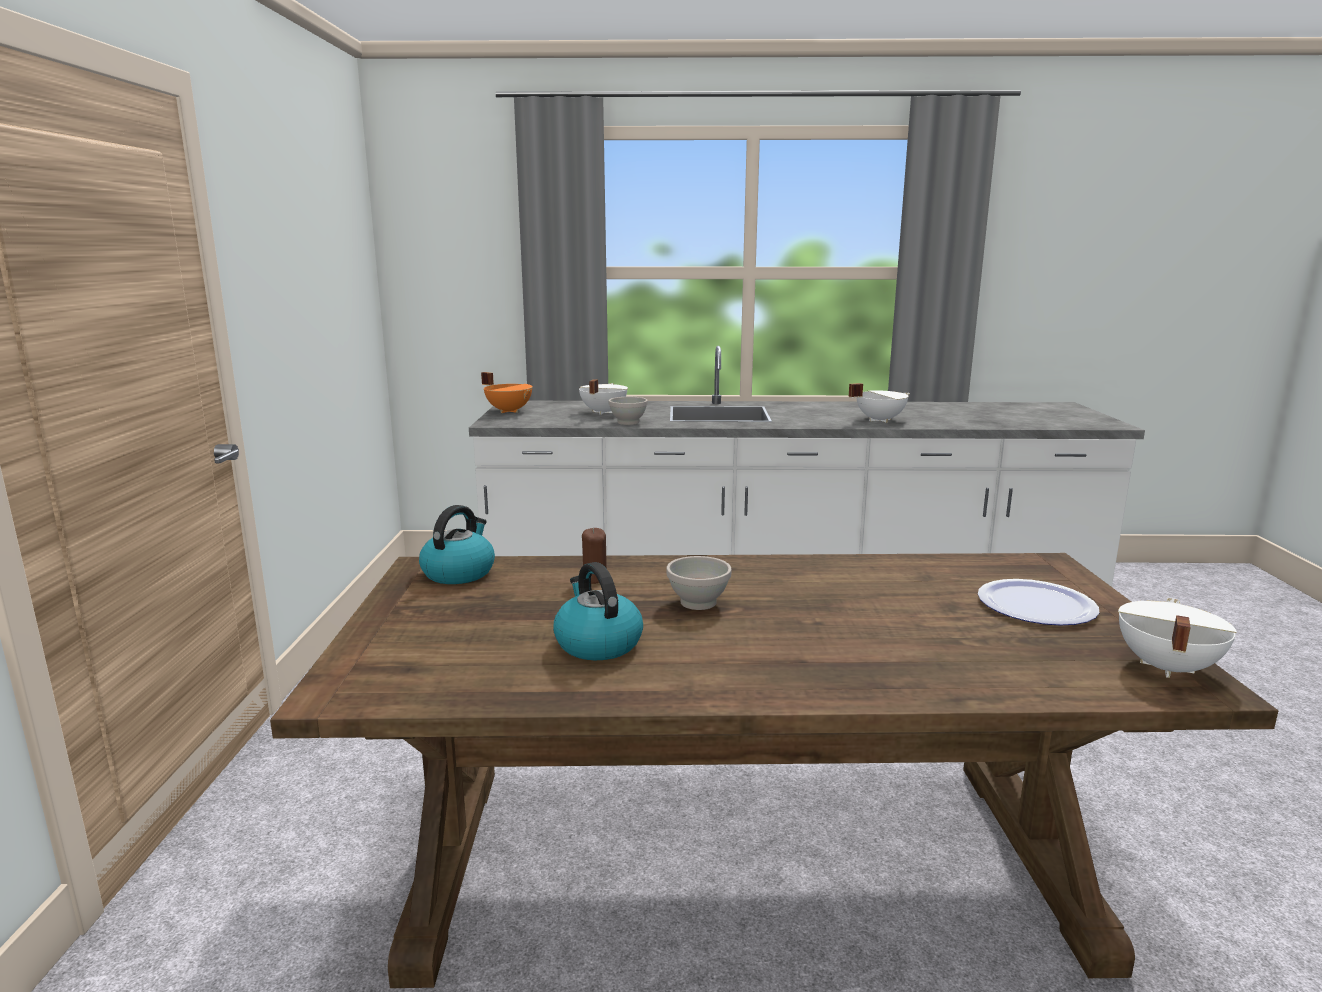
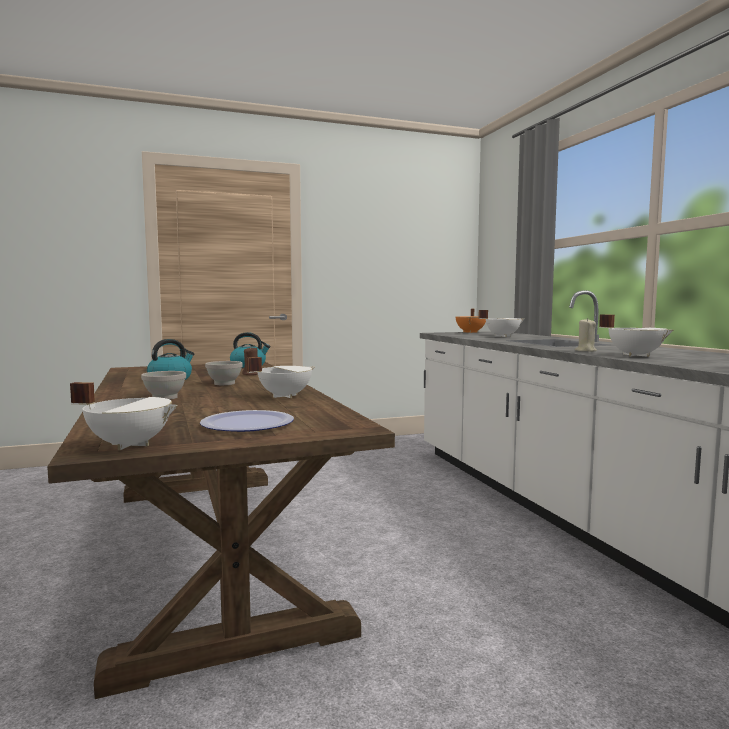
camera: 70 degrees right, 10 degrees down
(627, 422) = (481, 338): white bowl -> white bowl (165, 398)
(828, 422) = (585, 351): none -> beige candle
(844, 574) = (284, 396): none -> white cooking pot

